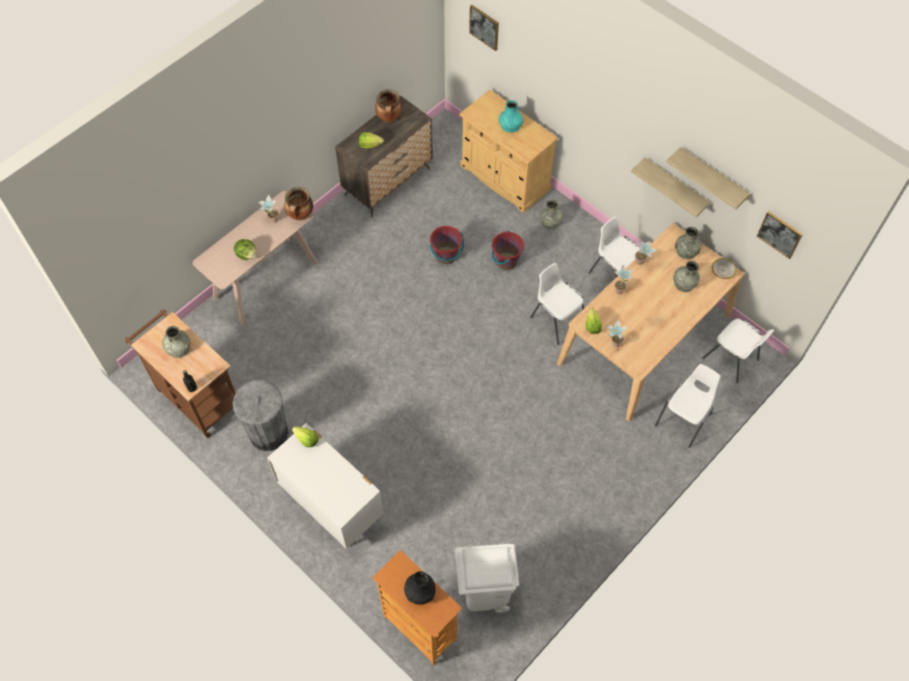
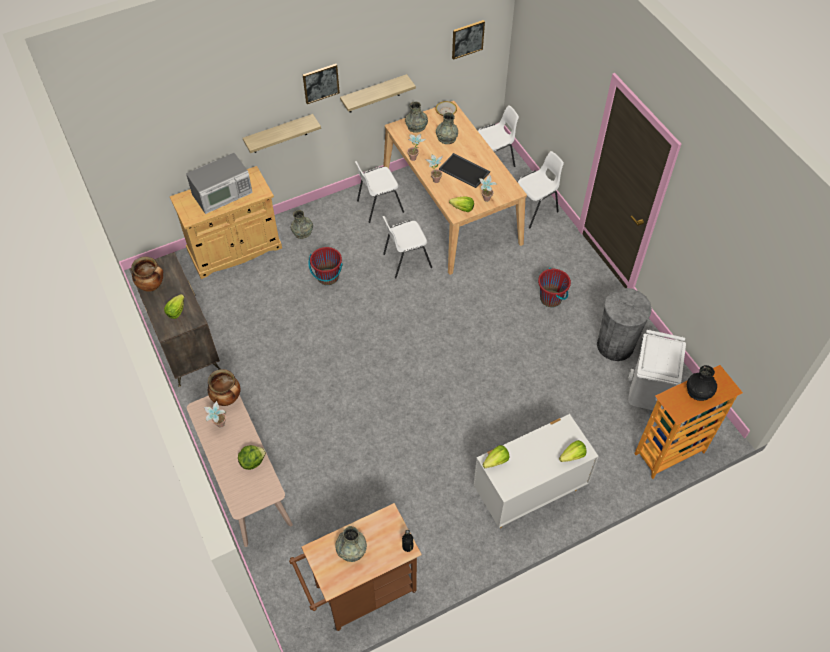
camera: 70 degrees left, 5 degrees down
(268, 433) = (431, 530): grey trash can -> grey trash can (615, 345)
(333, 504) = (572, 456): none -> lettuce
(446, 255) = (298, 321): red bucket -> red bucket (551, 298)
(484, 27) = (137, 144): picture -> picture (320, 83)
(510, 126) = (223, 194): turquoise vase -> microwave
(646, 313) = (465, 170): none -> tray
(684, 419) = (535, 209): white chair -> white chair turned 90 degrees clockwise
(712, 178) = (401, 52): shelf -> shelf (279, 134)

